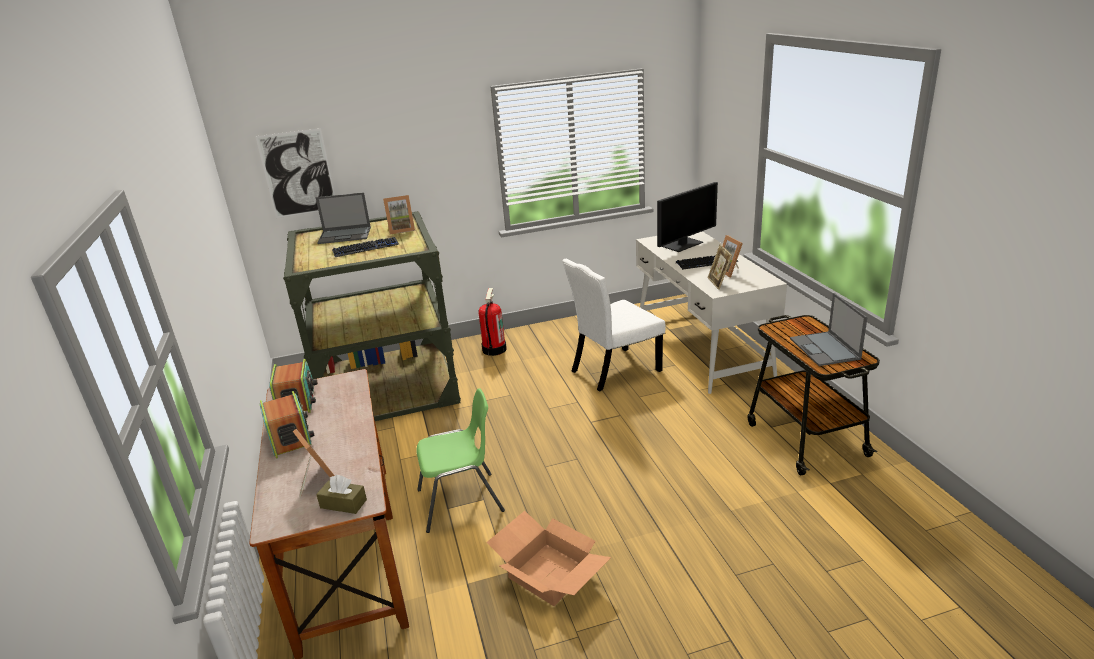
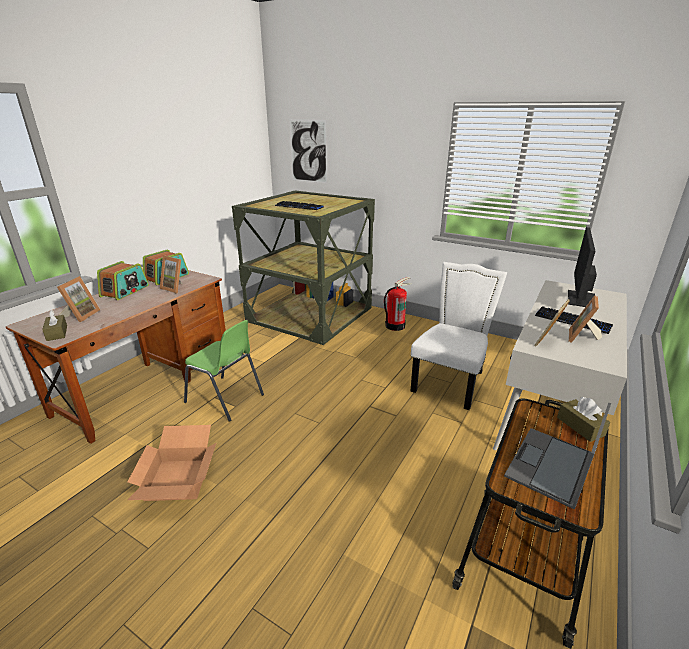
camera: 45 degrees right, 0 degrees up
(345, 235) = (310, 199): laptop -> none
(401, 230) = (340, 204): picture frame -> picture frame (175, 288)
(616, 369) = (449, 383): white chair -> white chair turned 105 degrees clockwise
(683, 244) = (581, 299): monitor -> monitor turned 105 degrees clockwise
(804, 323) = (580, 426): none -> brown tissue box

